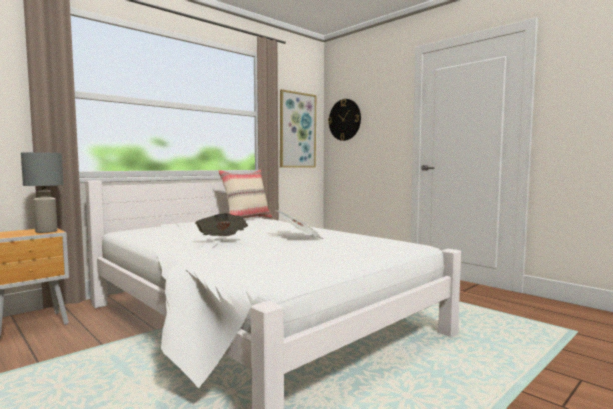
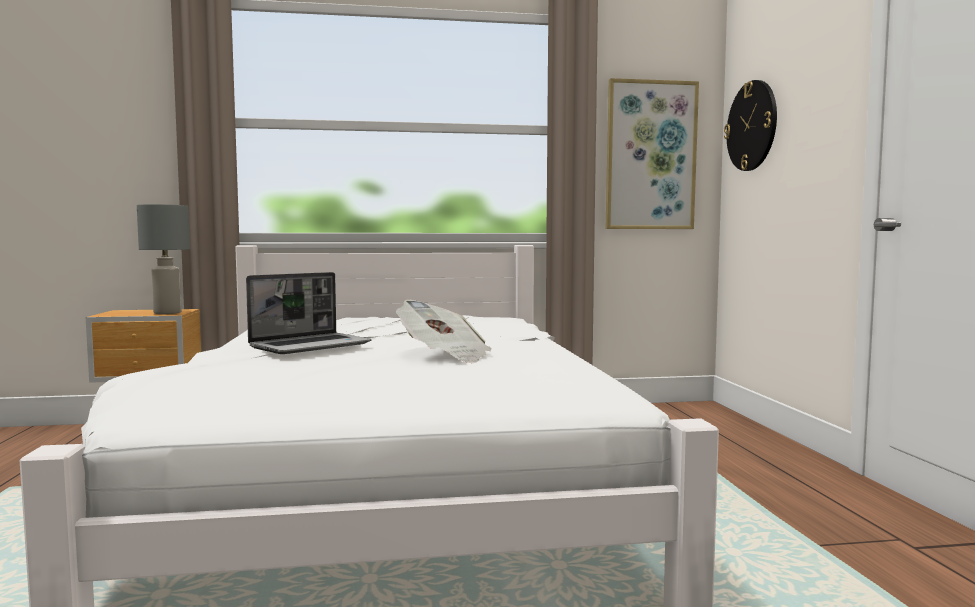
camera: 35 degrees right, 0 degrees up
(222, 240) = (311, 345): newspaper -> laptop
(247, 219) = (483, 320): beige pillow -> none

